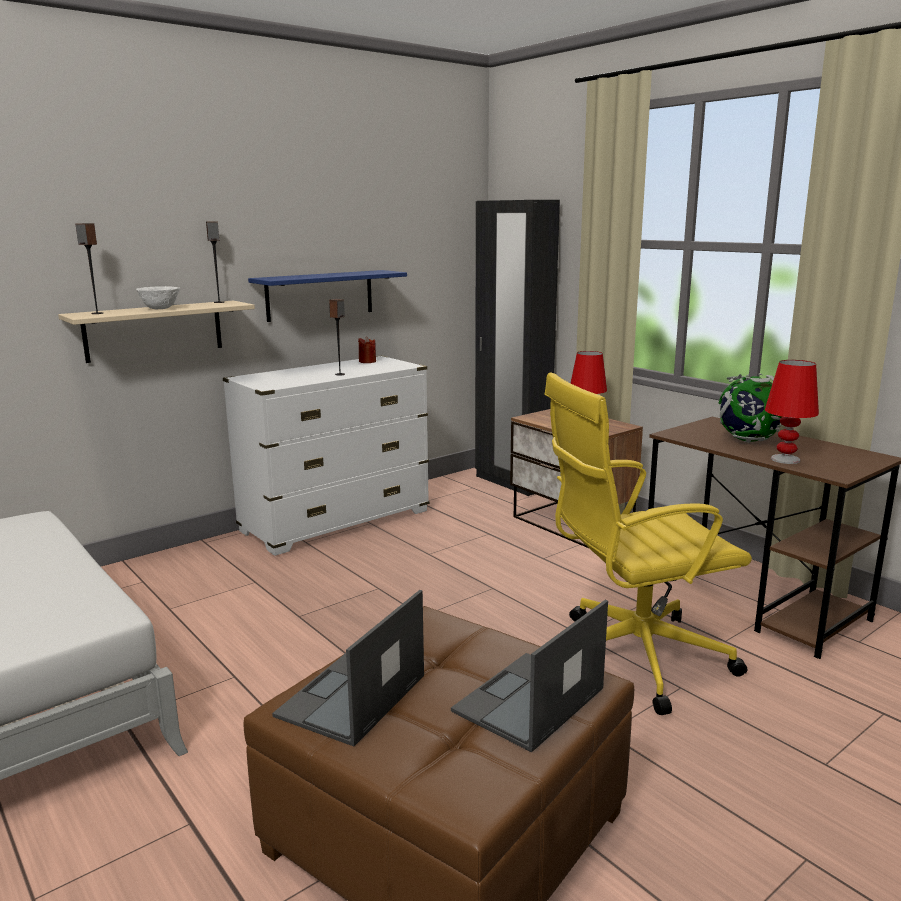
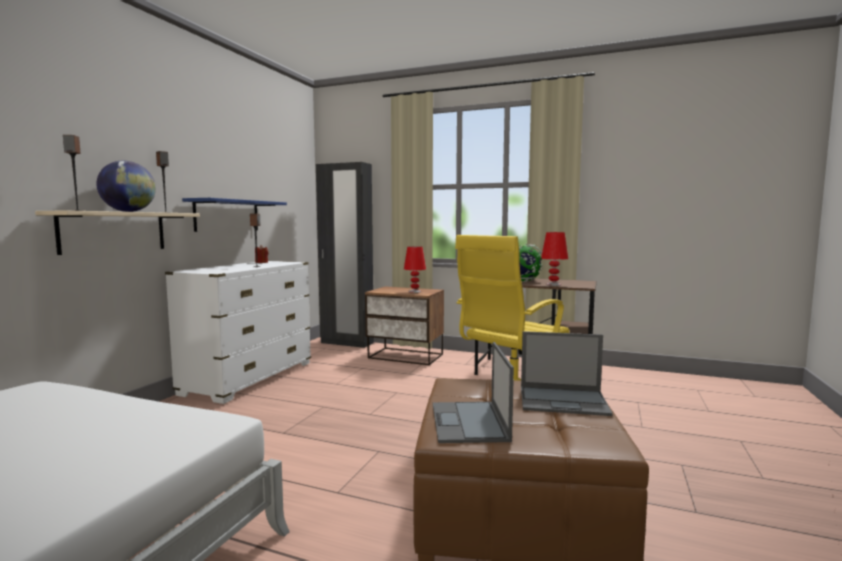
camera: 30 degrees left, 10 degrees down
(160, 309) = (128, 211): white bowl -> globe
(528, 701) = (564, 401): laptop -> laptop turned 90 degrees counterclockwise

